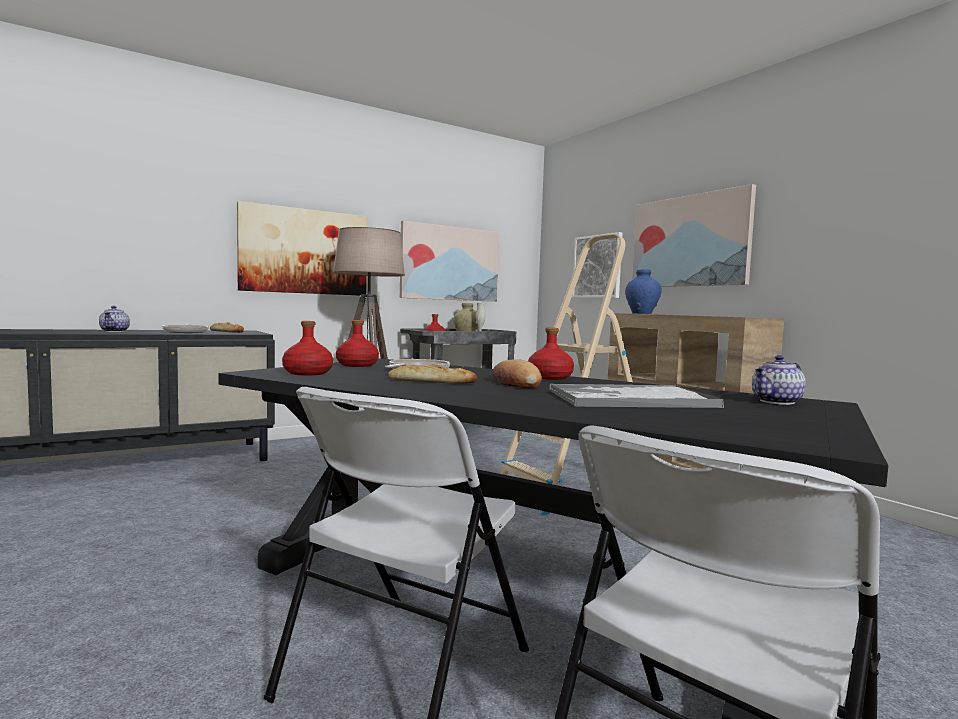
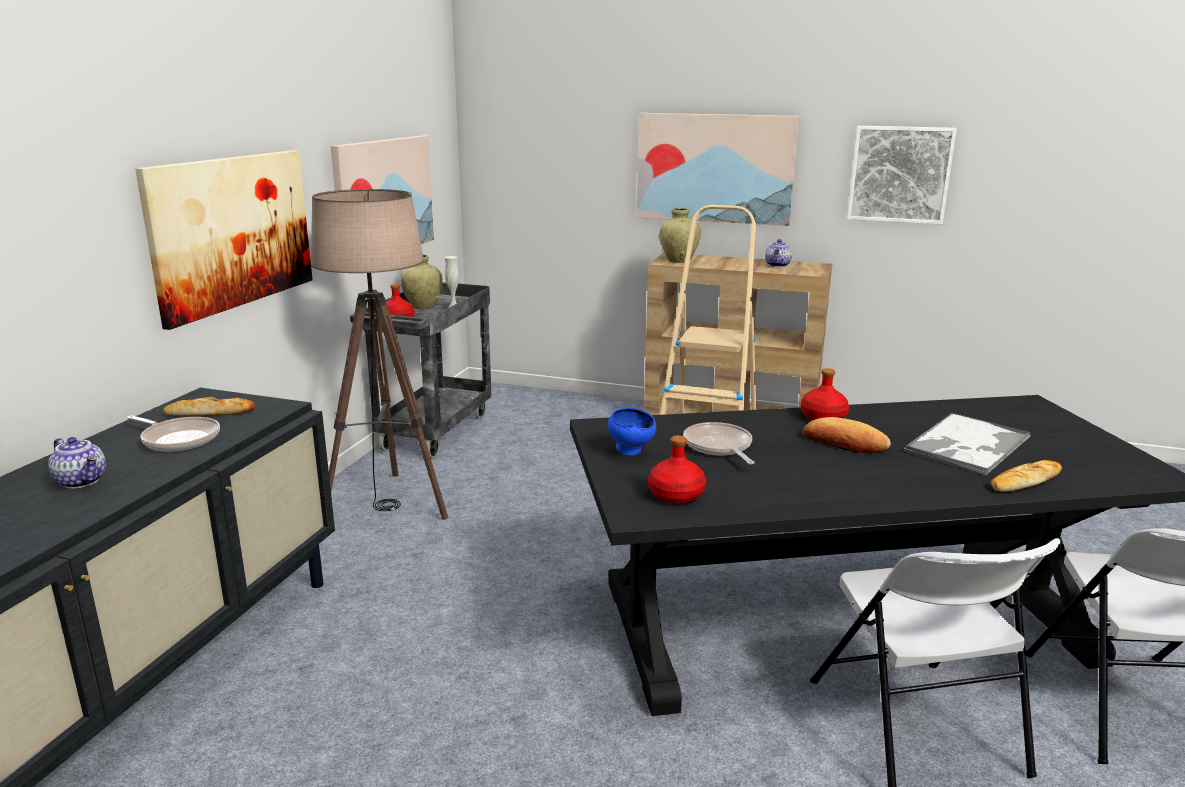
camera: 40 degrees left, 15 degrees up
(357, 365) = (631, 452): red bottle -> blue bowl
(432, 381) = (800, 467): bread -> bread (1025, 481)
(597, 266) = (573, 185): picture -> picture (900, 174)
(642, 313) = (678, 261): blue vase -> beige vase
(777, 402) = (1018, 412): teapot -> teapot (778, 265)

